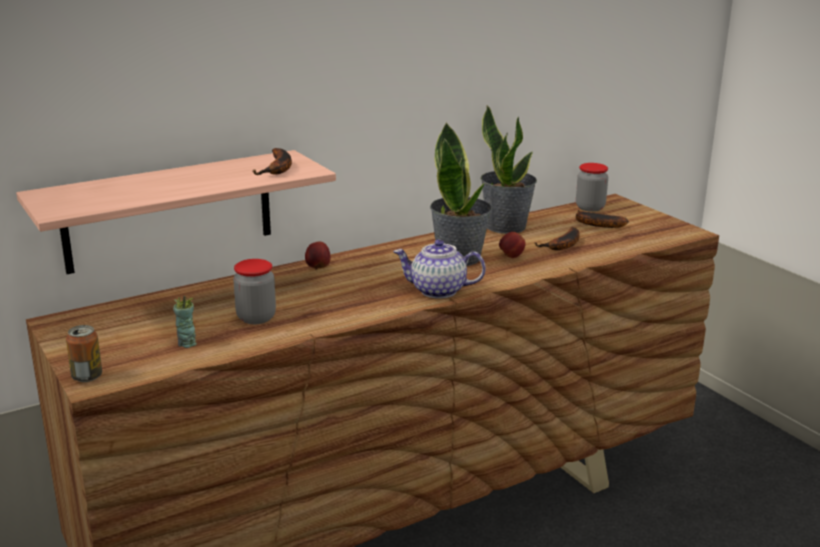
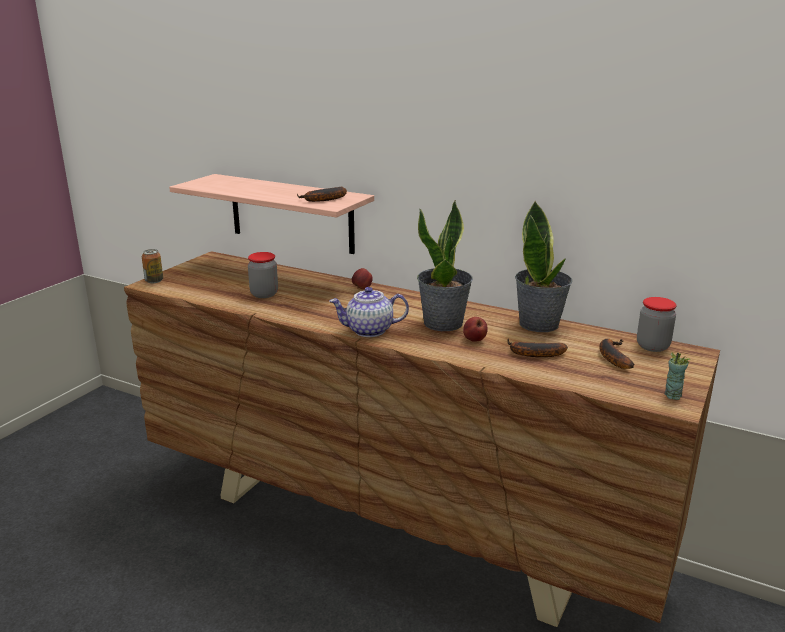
camera: 60 degrees right, 0 degrees up
(187, 343) = (212, 289): cup -> cup (672, 395)
(437, 291) = (369, 331): teapot -> teapot turned 75 degrees counterclockwise

